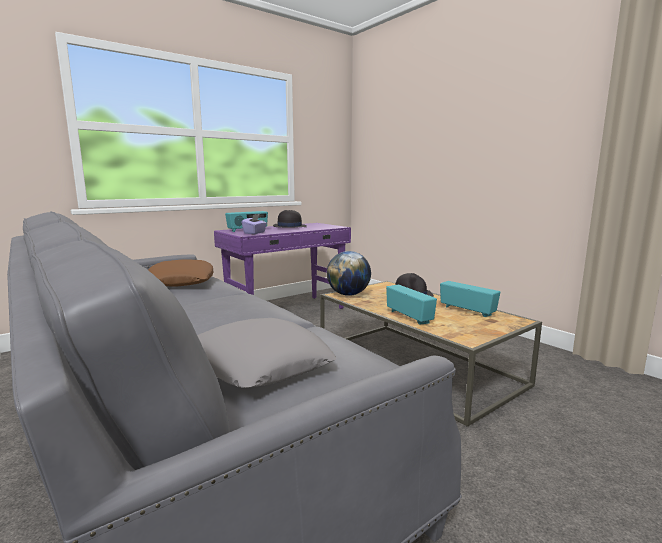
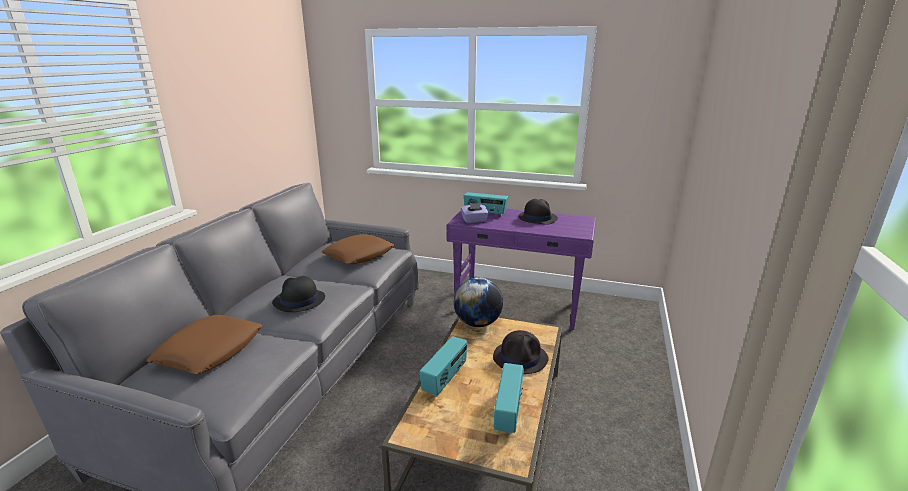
camera: 55 degrees right, 10 degrees up
(231, 309) = (299, 301): none -> black hat
(260, 362) = (210, 350): grey pillow -> brown pillow

